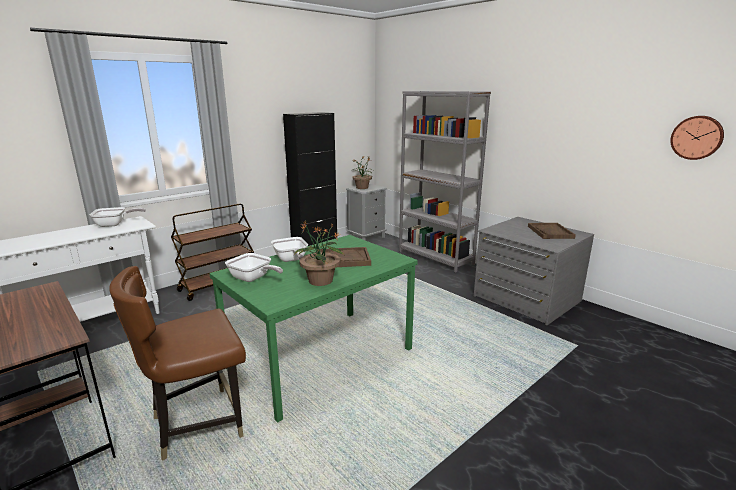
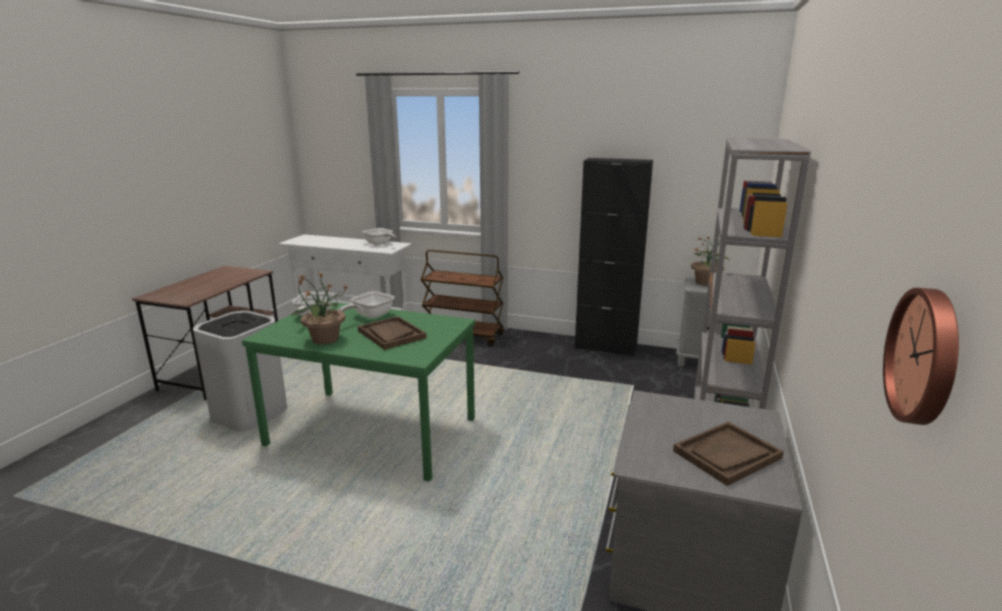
camera: 60 degrees right, 0 degrees up
(198, 423) = (249, 413): brown chair -> white trash can

